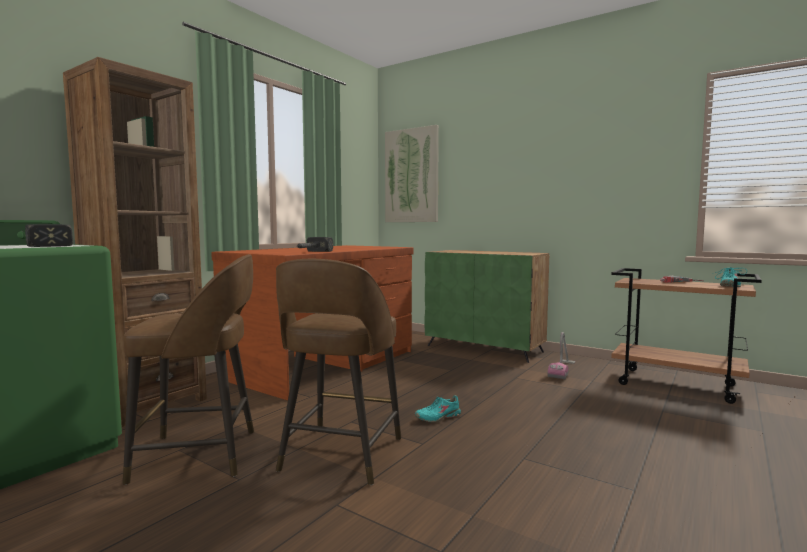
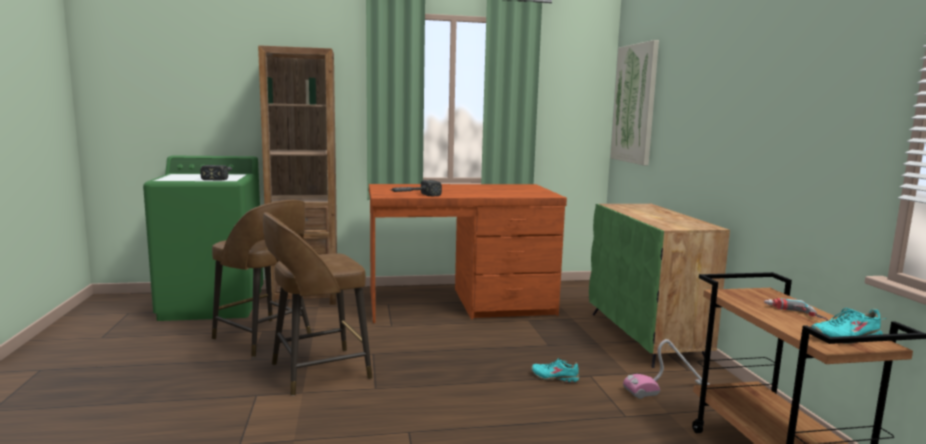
camera: 45 degrees right, 5 degrees up
(438, 417) = (431, 377): turquoise shoe -> turquoise shoe (555, 377)

